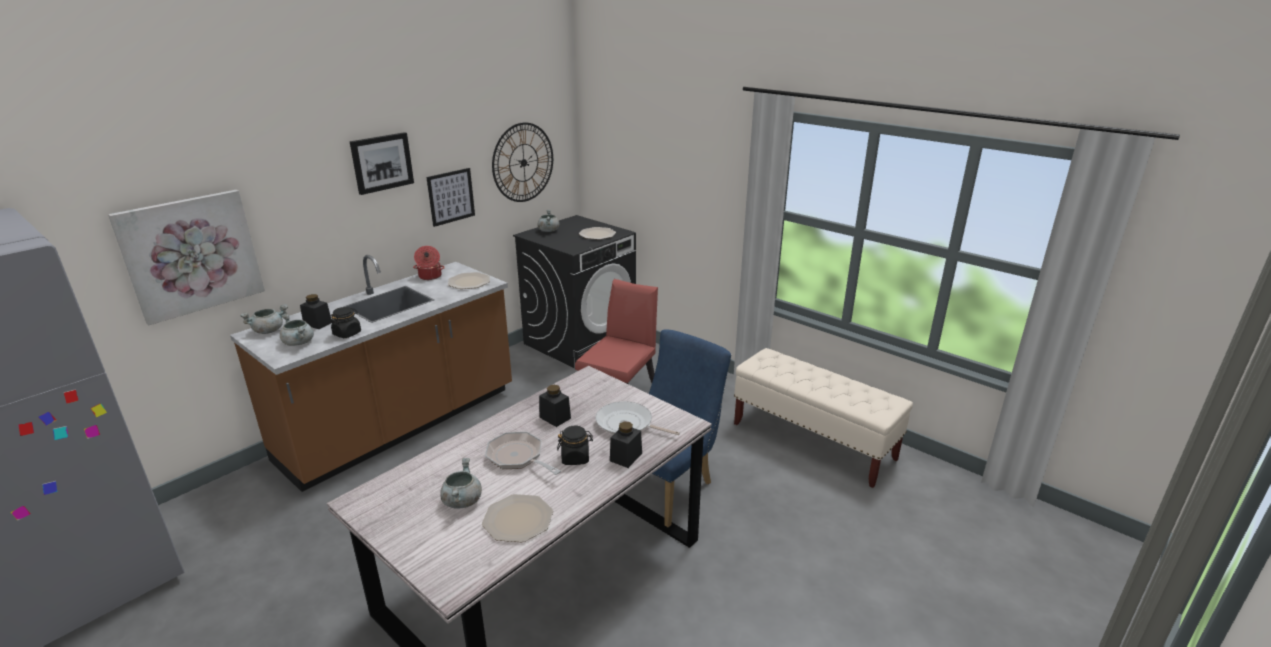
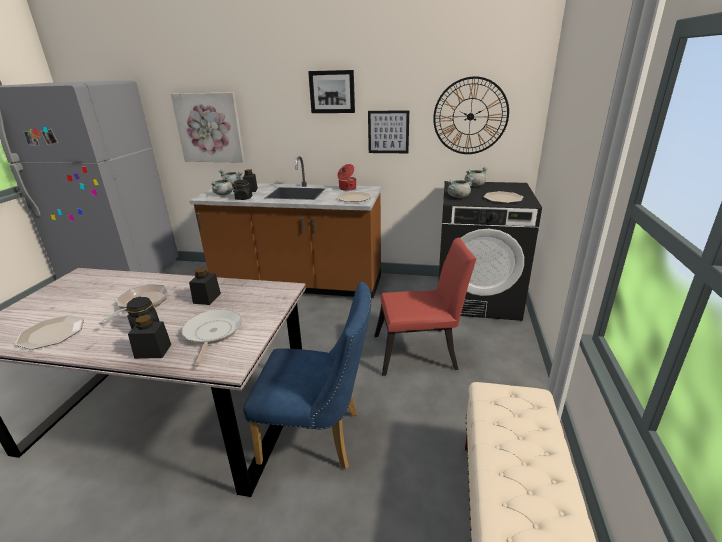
camera: 60 degrees right, 0 degrees up
(462, 500) = (79, 304): grey cooking pot -> grey cooking pot (458, 196)

